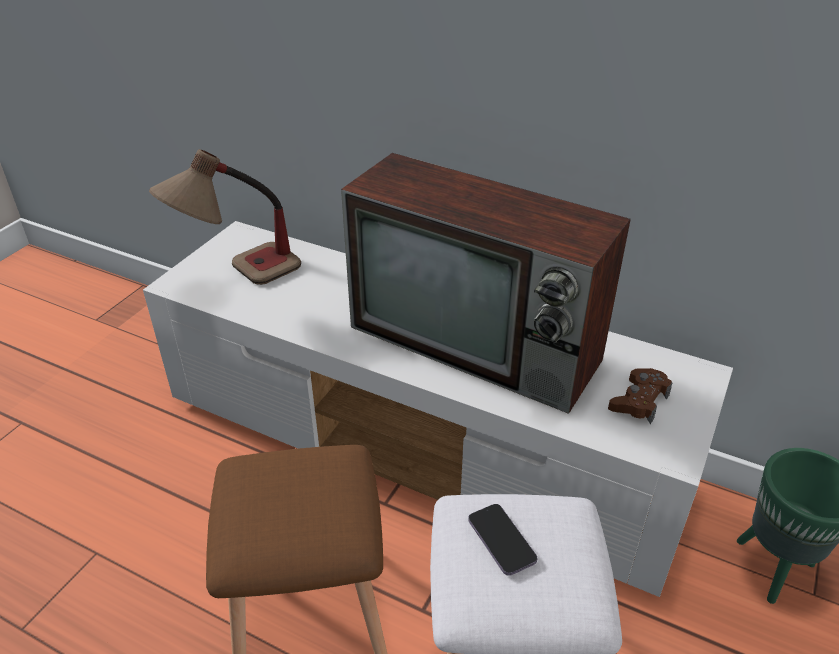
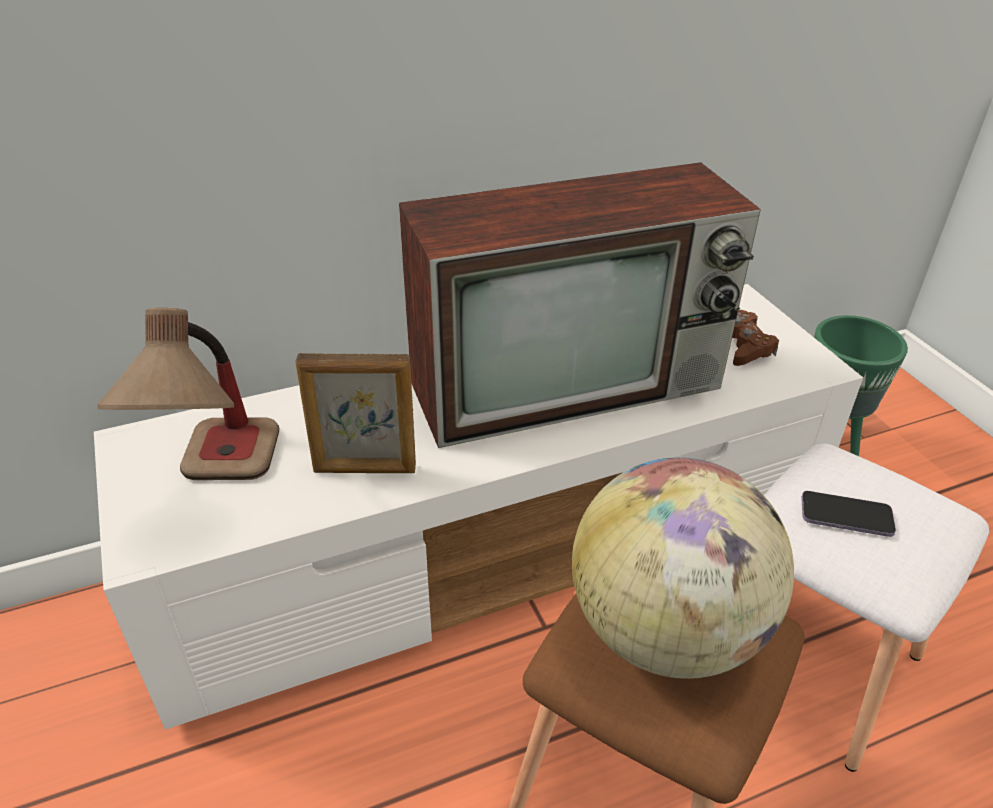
camera: 50 degrees left, 0 degrees up
(296, 495) = (666, 630): none -> globe
(303, 313) = (365, 469): none -> picture frame

